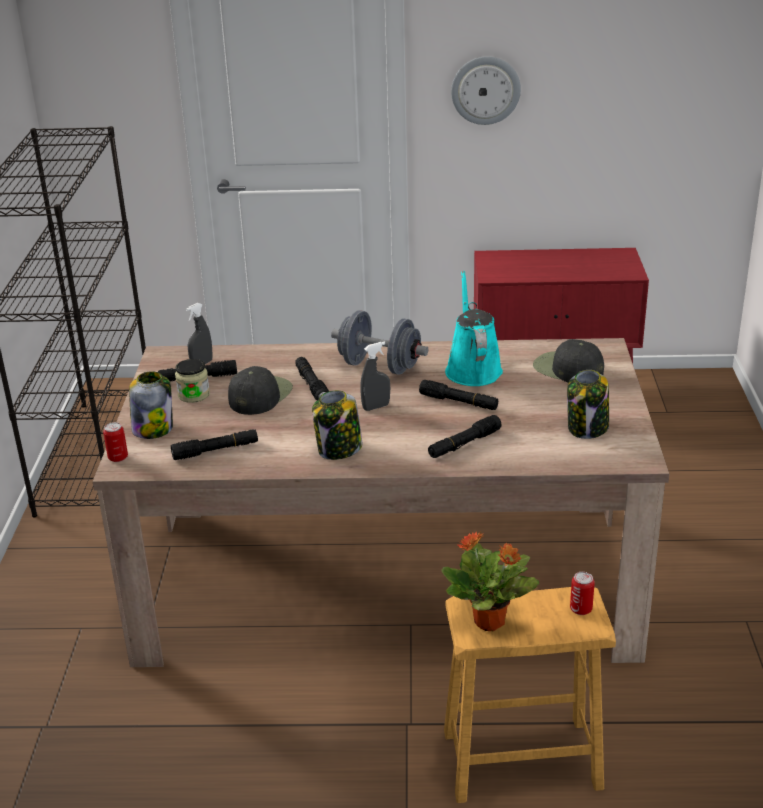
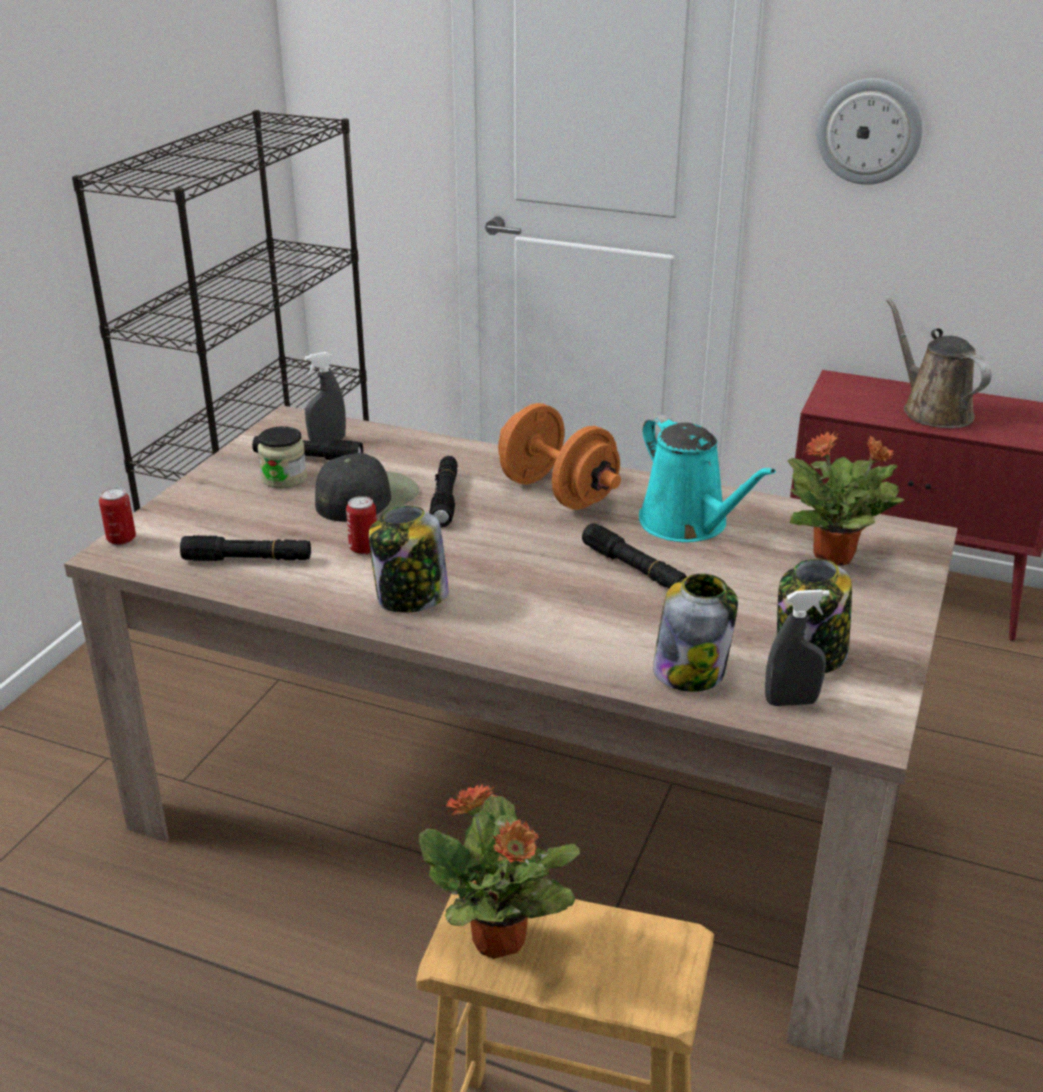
camera: 20 degrees right, 0 degrees up
(153, 428) = (197, 511): jar -> jar (690, 671)
(376, 407) = (509, 548): grey spray bottle -> grey spray bottle (791, 702)
(380, 366) = (557, 493): grey dumbbell -> orange dumbbell
(464, 444) = (597, 634): black flashlight -> none
(472, 369) = (688, 524): turquoise watering can -> turquoise watering can turned 135 degrees clockwise
(557, 266) = (932, 411): none -> brown watering can
(567, 369) = (835, 556): black cap -> potted plant
(581, 609) = (661, 965): can -> can (363, 548)

